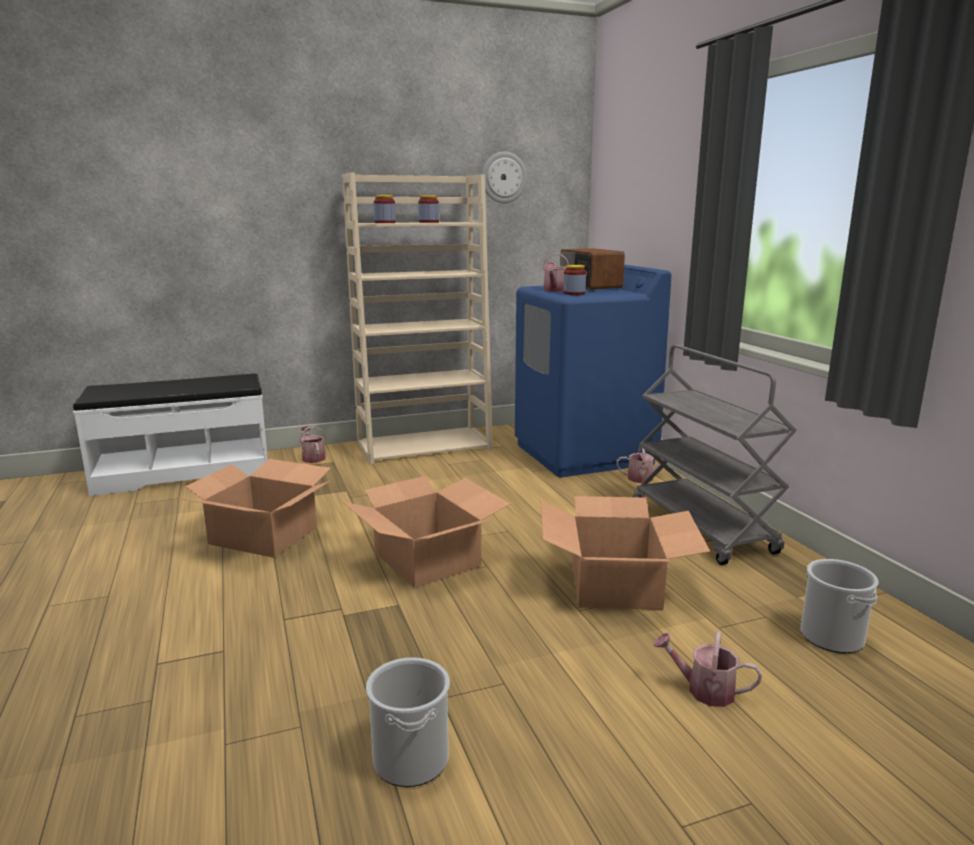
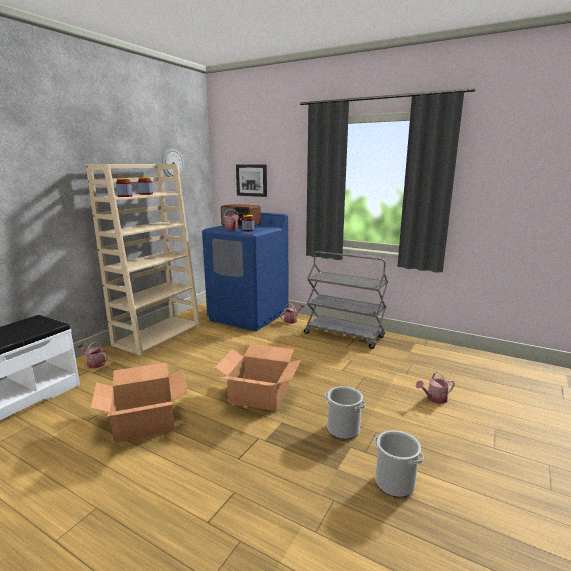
camera: 40 degrees left, 0 degrees up
(616, 584) = (351, 371): cardboard box -> none
(634, 206) = (252, 180): none -> picture
(832, 637) = (437, 362): bucket -> bucket (343, 429)

